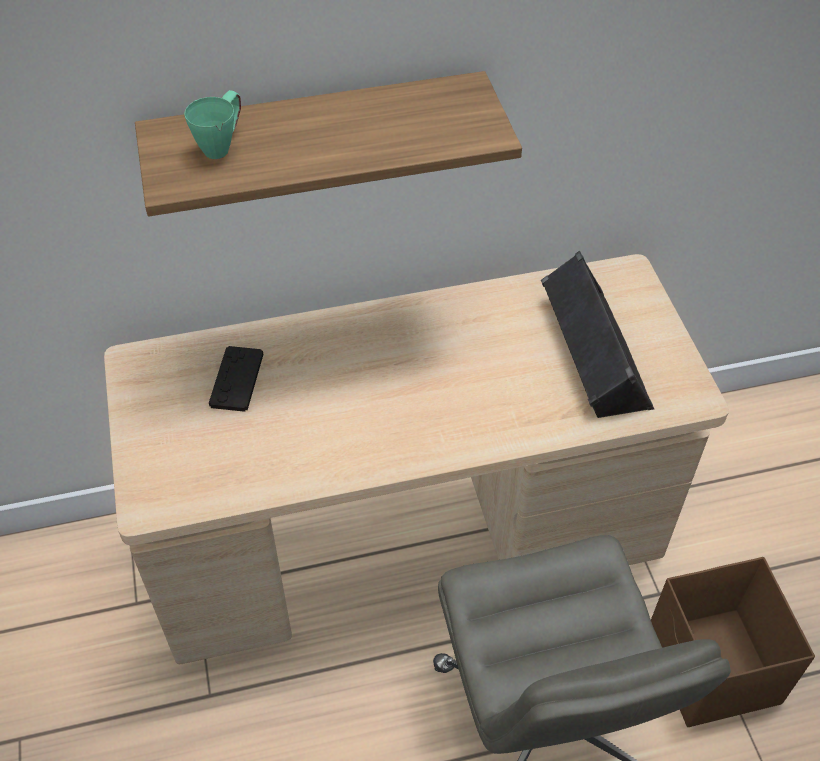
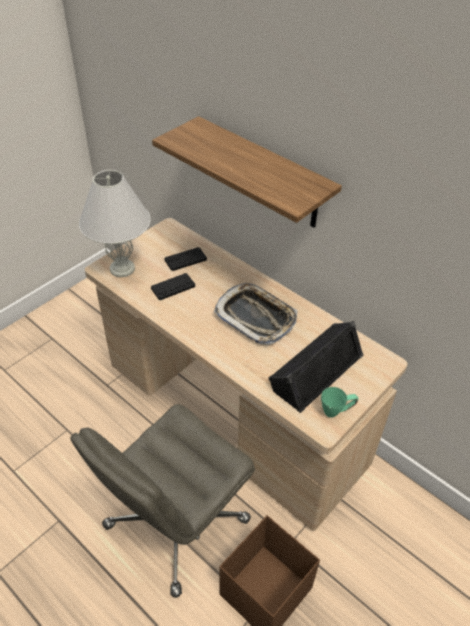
camera: 55 degrees right, 5 degrees down
(175, 477) = (122, 268): none -> white table lamp
(222, 144) = (206, 140): green mug -> green mug (336, 411)
(287, 428) = (173, 287): none -> black game controller
(440, 360) = (256, 317): none -> tray

